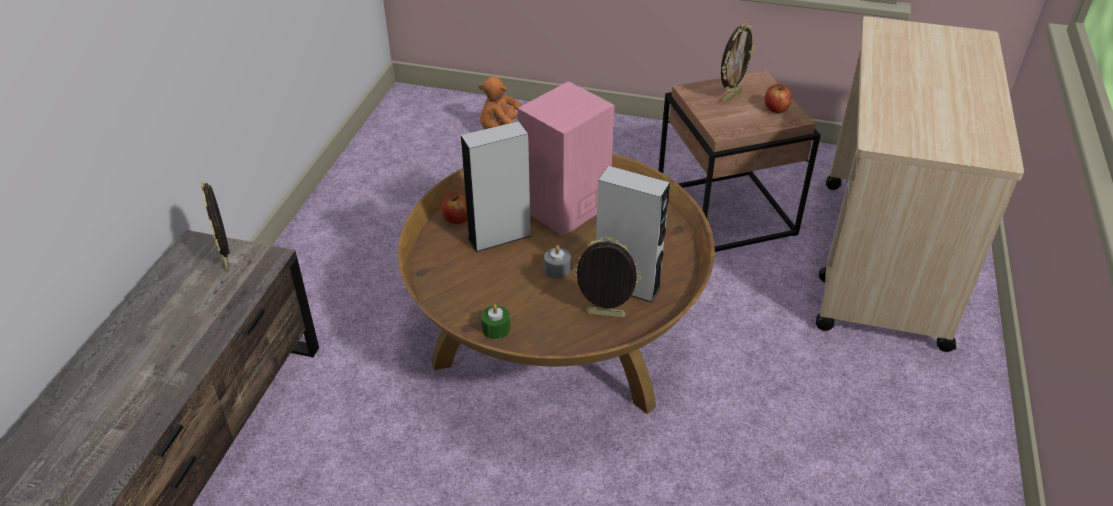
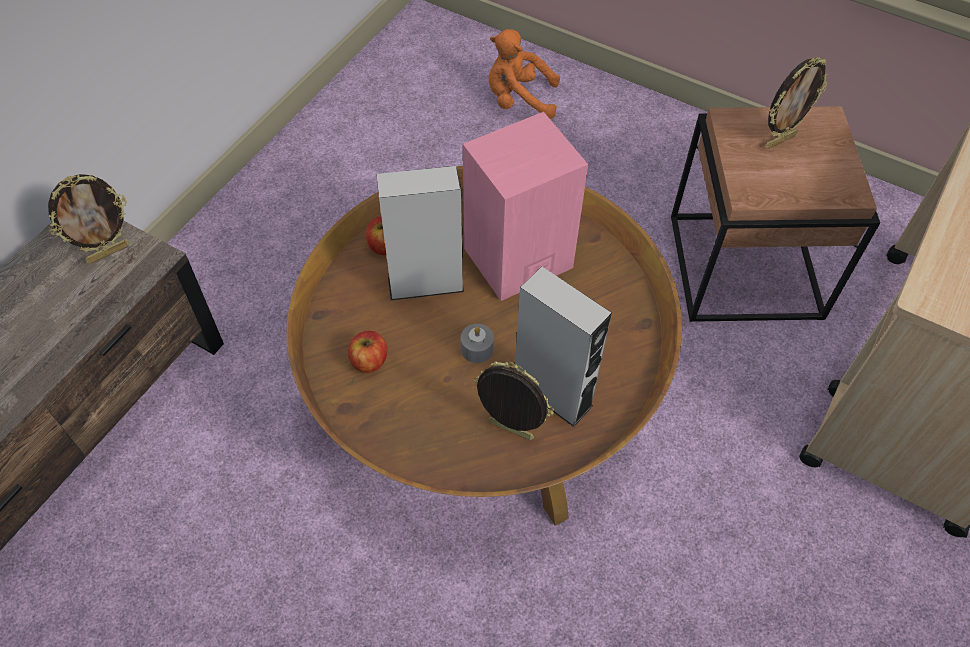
camera: 15 degrees right, 15 degrees up
(228, 261) = (108, 252): picture frame -> picture frame turned 120 degrees counterclockwise
(496, 328) = (376, 418): green candle -> none
(775, 109) = (832, 173): apple -> apple (369, 361)

